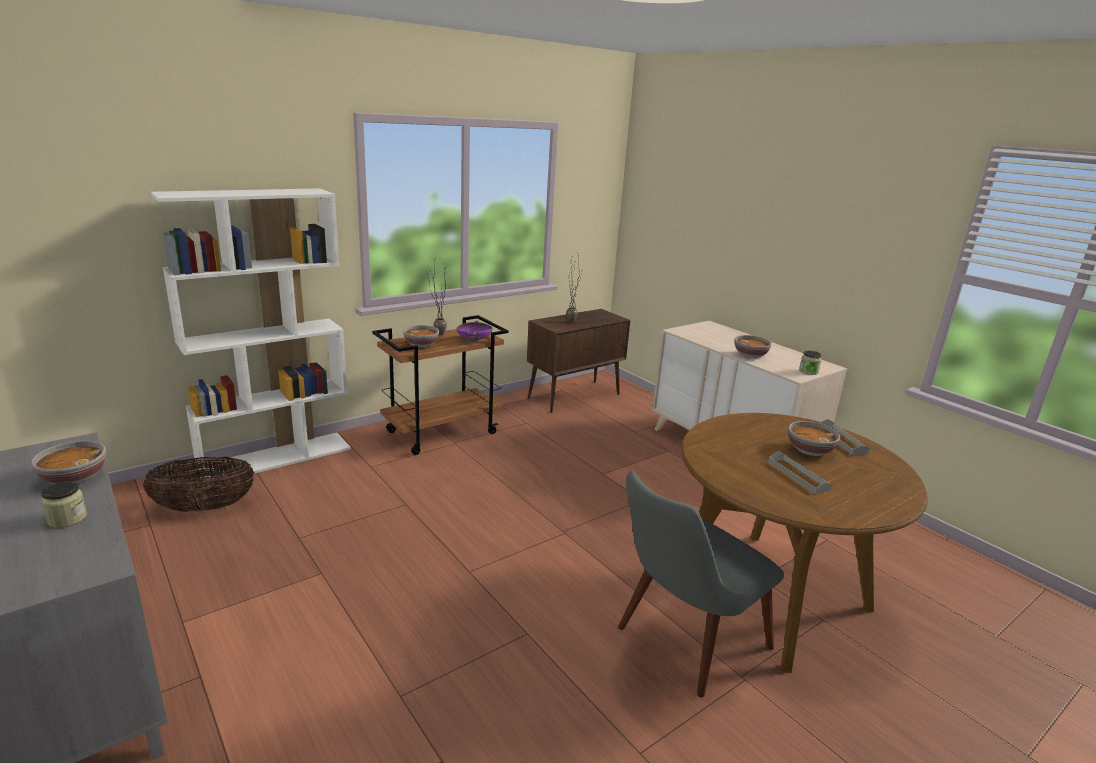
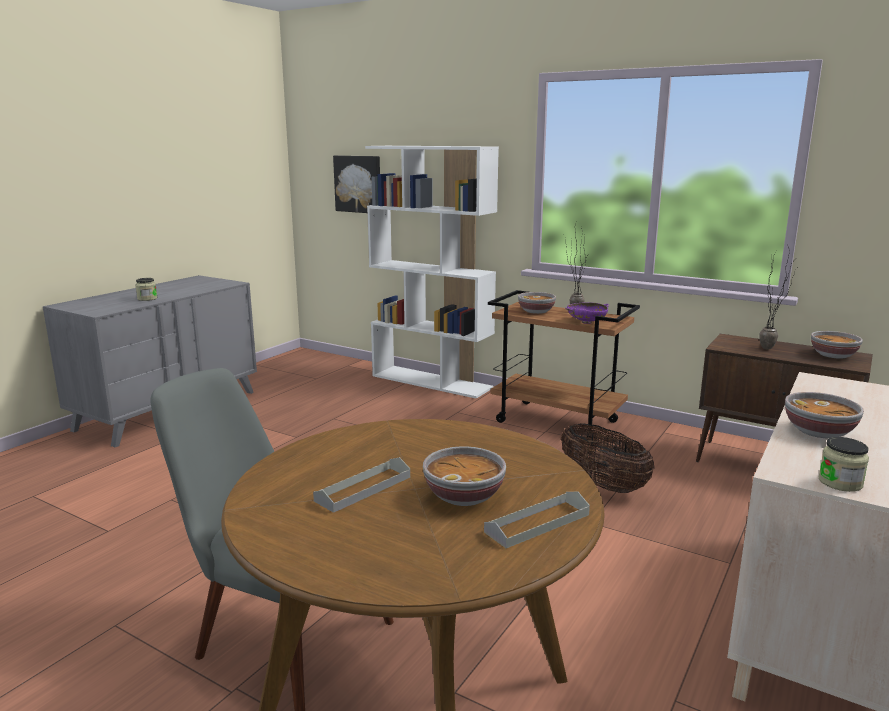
camera: 70 degrees right, 5 degrees down
(73, 477) = (192, 290): bowl -> bowl (832, 355)
(94, 247) = (358, 184): none -> picture
(204, 507) = (347, 384): basket -> basket (603, 484)

